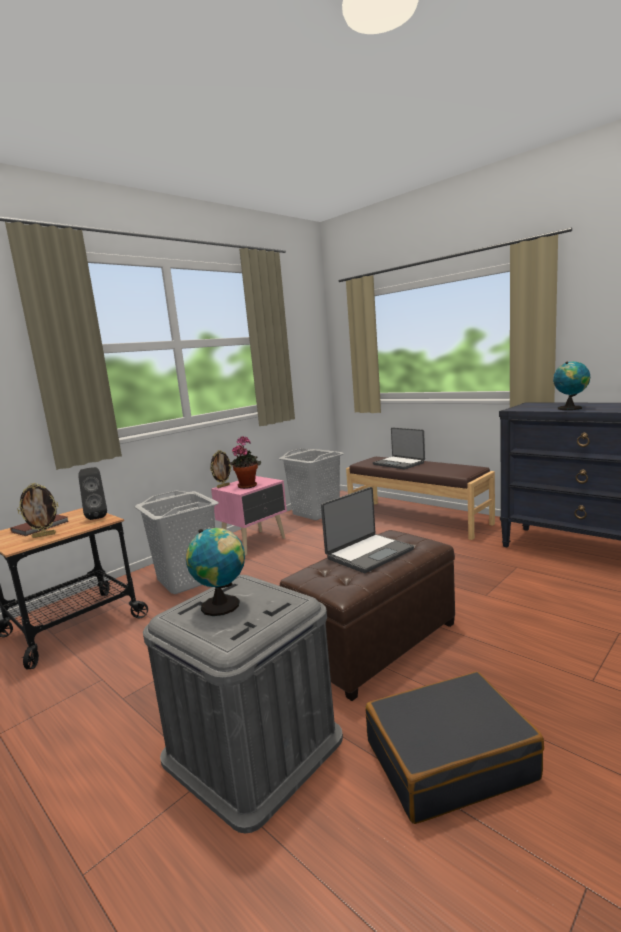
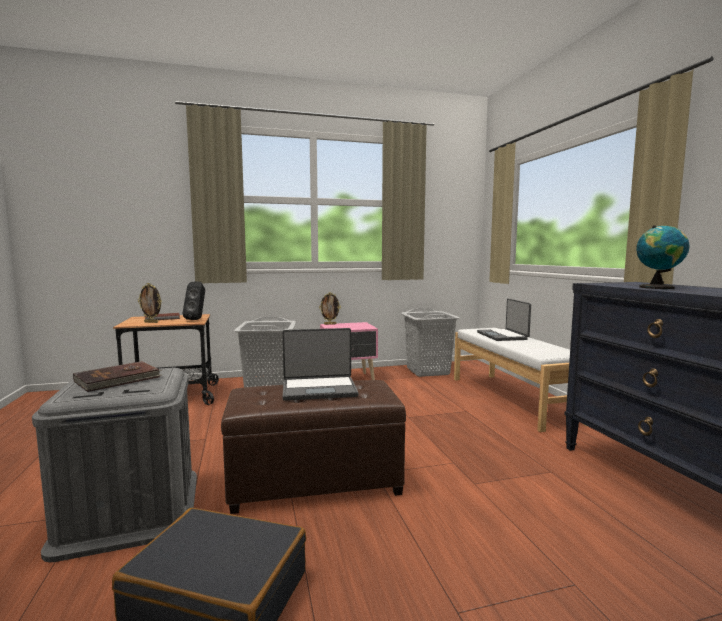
camera: 30 degrees right, 5 degrees down
(223, 606) = (118, 379): globe -> brown book
(247, 485) = (346, 327): potted plant -> none
(418, 518) = (512, 399): brown bench -> white bench

